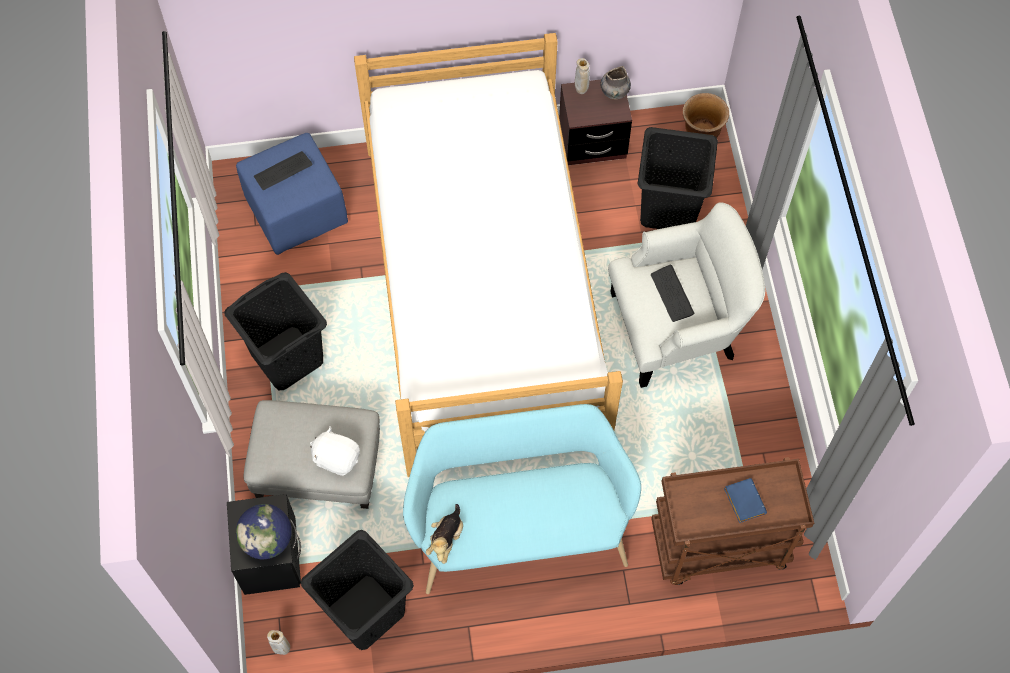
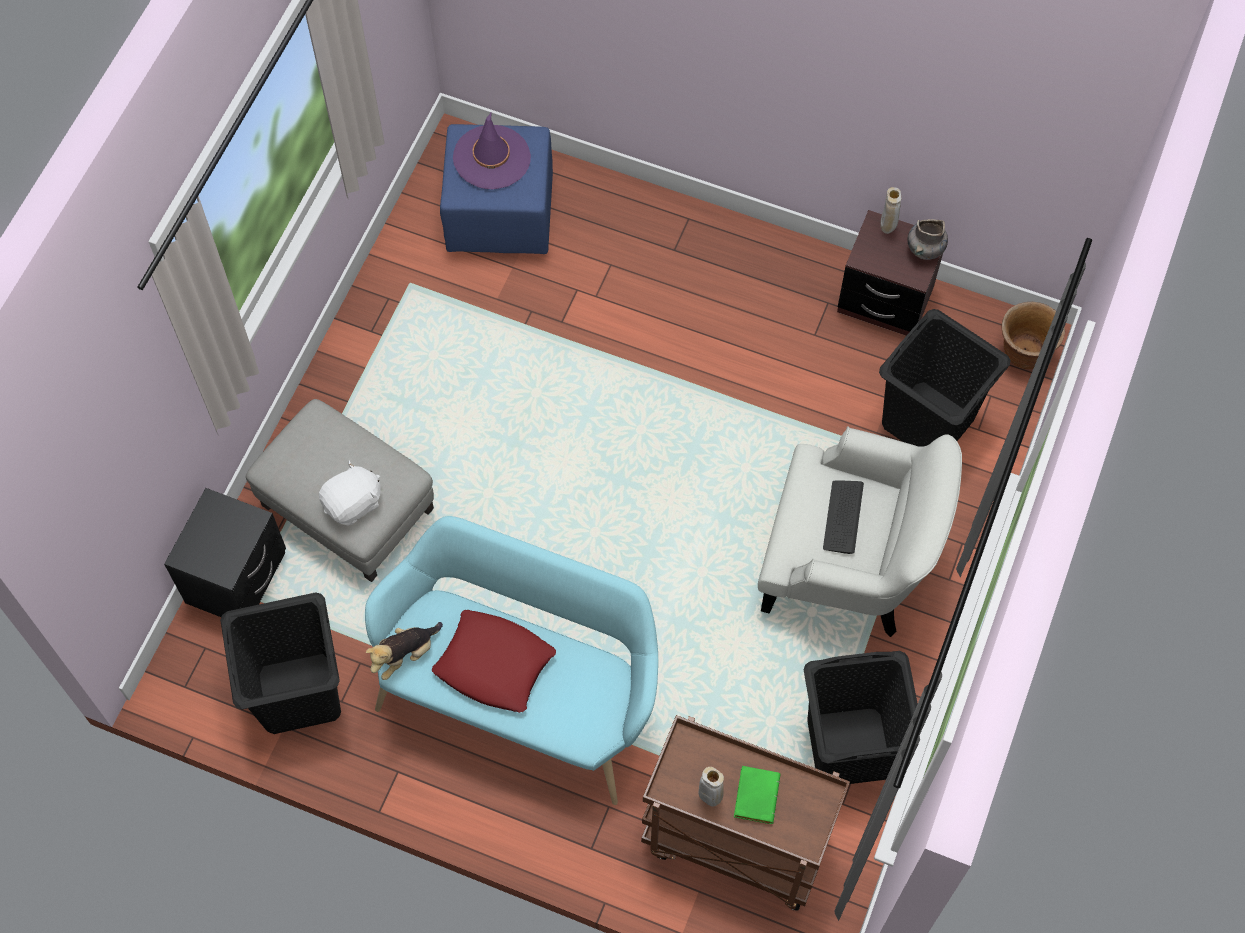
camera: 30 degrees right, 0 degrees up
(267, 540) = (221, 552): globe -> none
(282, 650) = (187, 685): beige vase -> beige vase (709, 799)
(283, 171) = (492, 157): keyboard -> purple hat
(287, 358) = (389, 372): black laundry basket -> black laundry basket (849, 747)
(336, 458) = (353, 503): white plush toy -> white plush toy turned 90 degrees clockwise
(484, 291) = (651, 408): bed -> none
(511, 512) = (494, 664): none -> red pillow
(743, 501) = (755, 794): blue book -> green book

